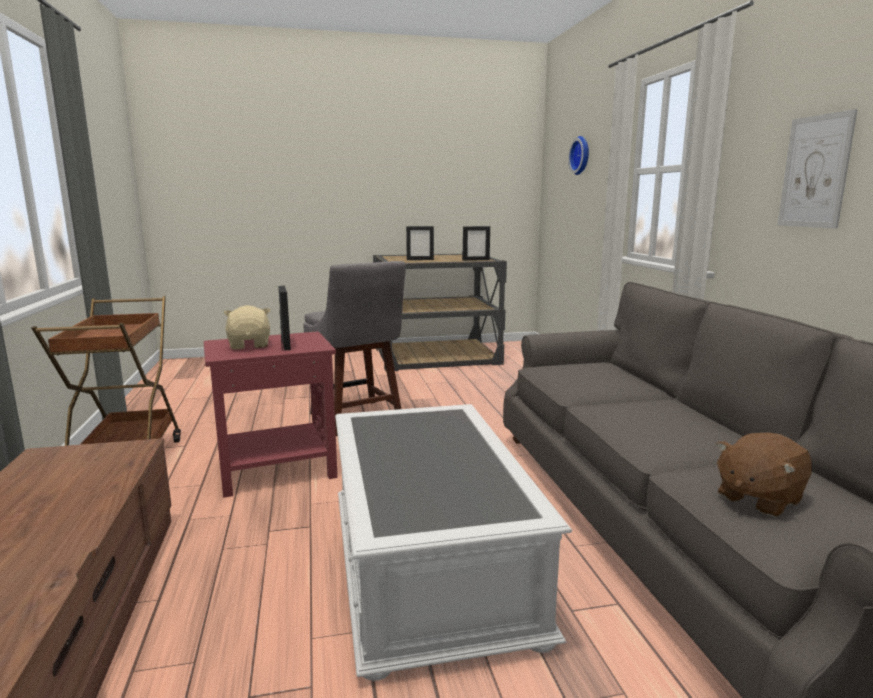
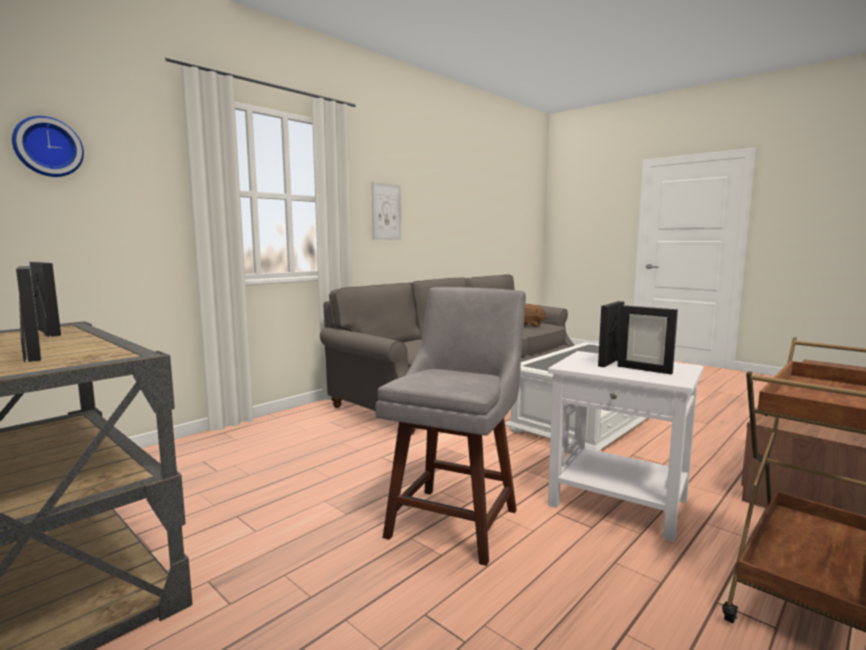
camera: 125 degrees left, 5 degrees down
(250, 345) = (644, 369): beige plush toy -> picture frame
(276, 469) = (617, 503): red side table -> white side table

